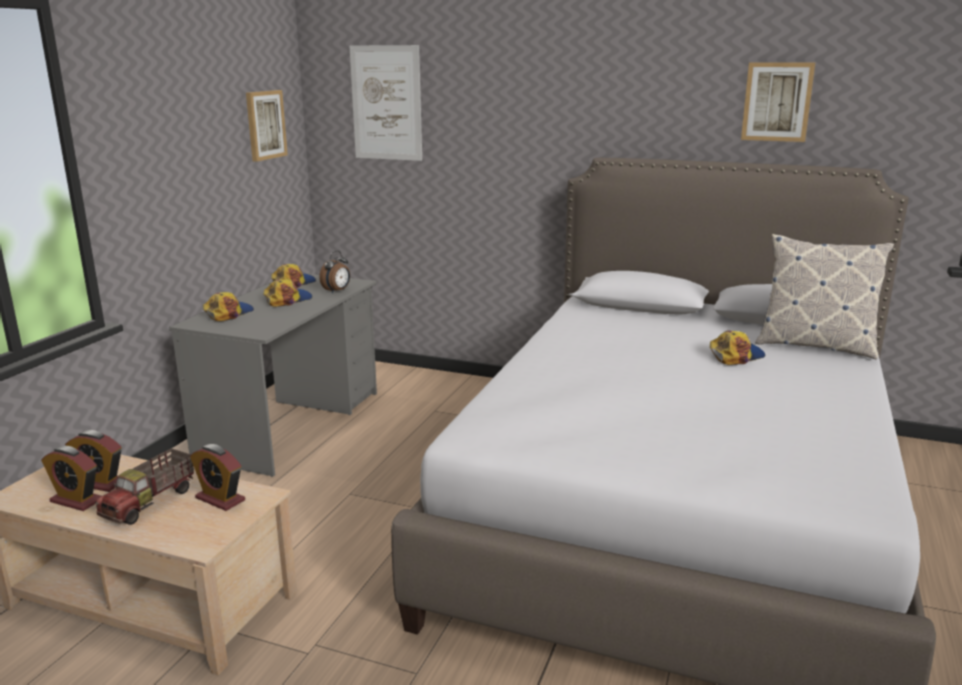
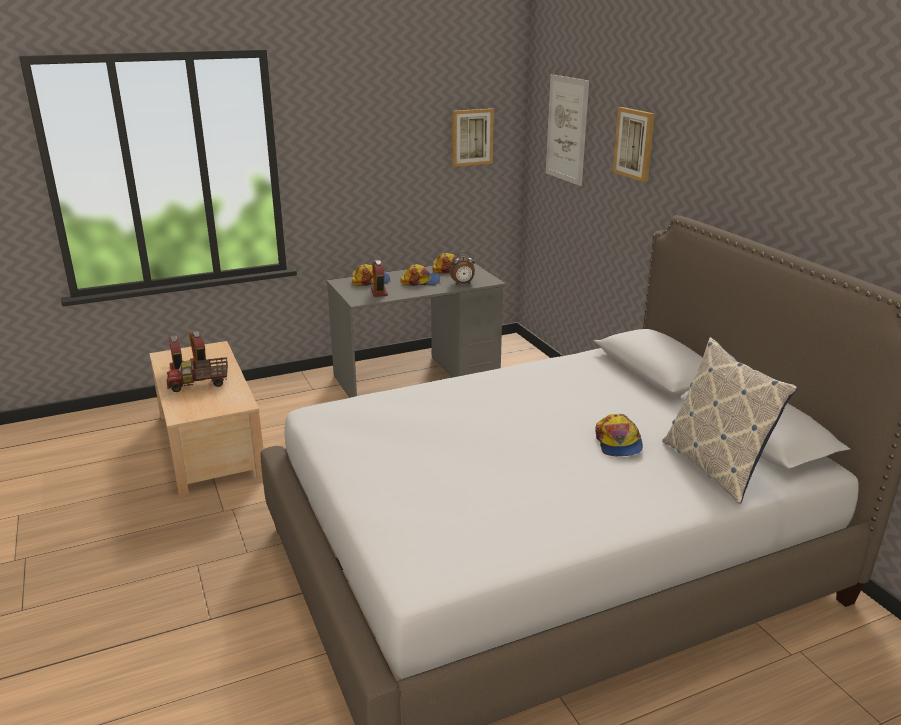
camera: 45 degrees right, 5 degrees up
(220, 499) = (225, 397): alarm clock -> alarm clock (379, 292)
(735, 355) = (618, 443): cap -> cap turned 75 degrees clockwise
(777, 102) = (839, 192): picture -> picture (634, 143)

